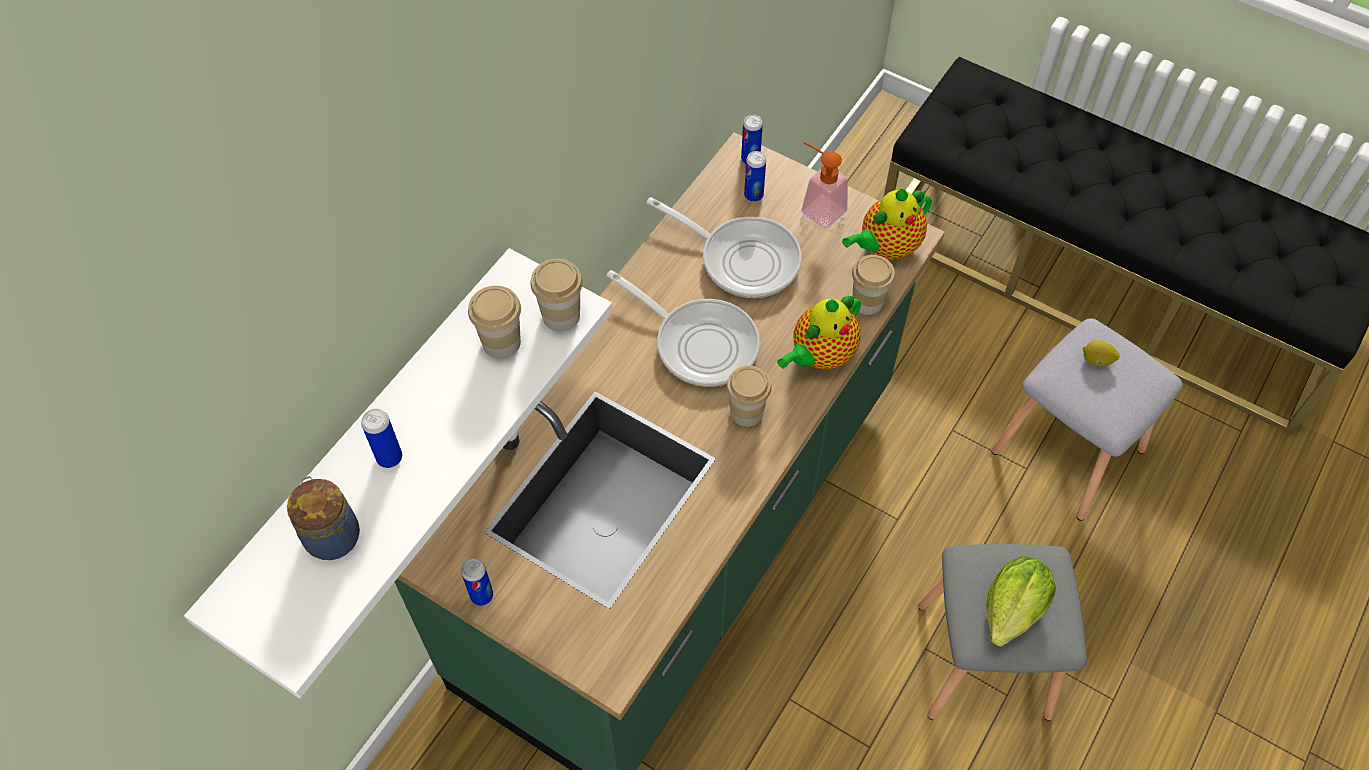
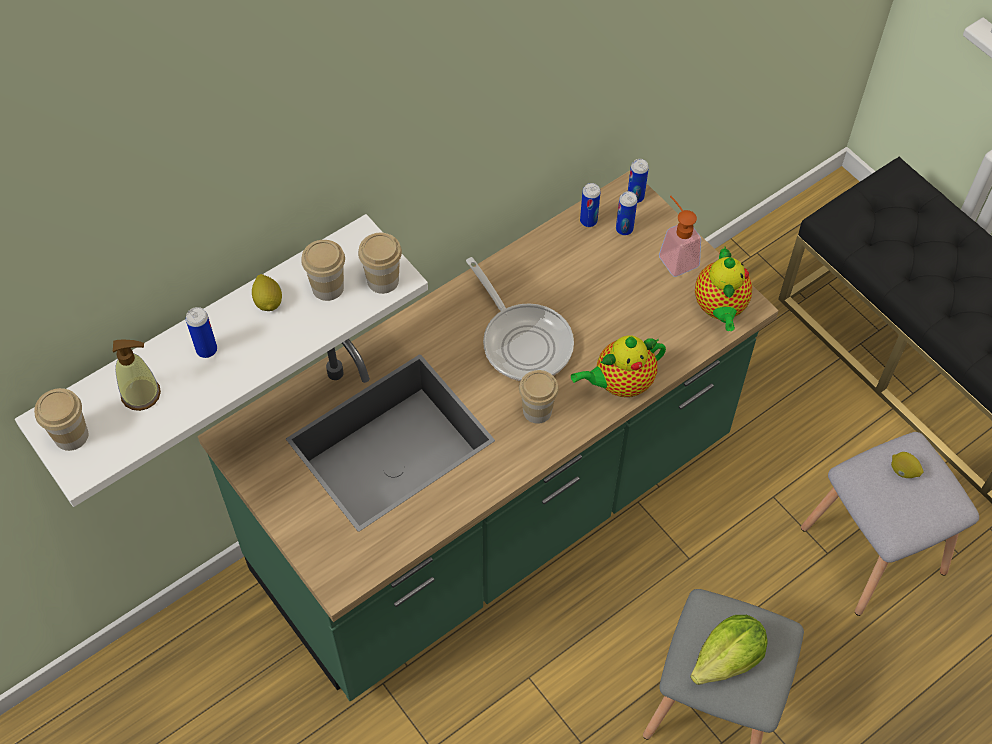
camera: 20 degrees right, 0 degrees up
(332, 534) = (141, 394): jar -> soap dispenser
(439, 379) = (268, 301): none -> lemon
(482, 595) = (263, 487): can -> can (588, 221)
(742, 259) = (590, 281): frying pan -> none
(867, 302) = (682, 350): cup -> cup (71, 435)
(886, 247) = (719, 309): teapot -> teapot turned 75 degrees counterclockwise

